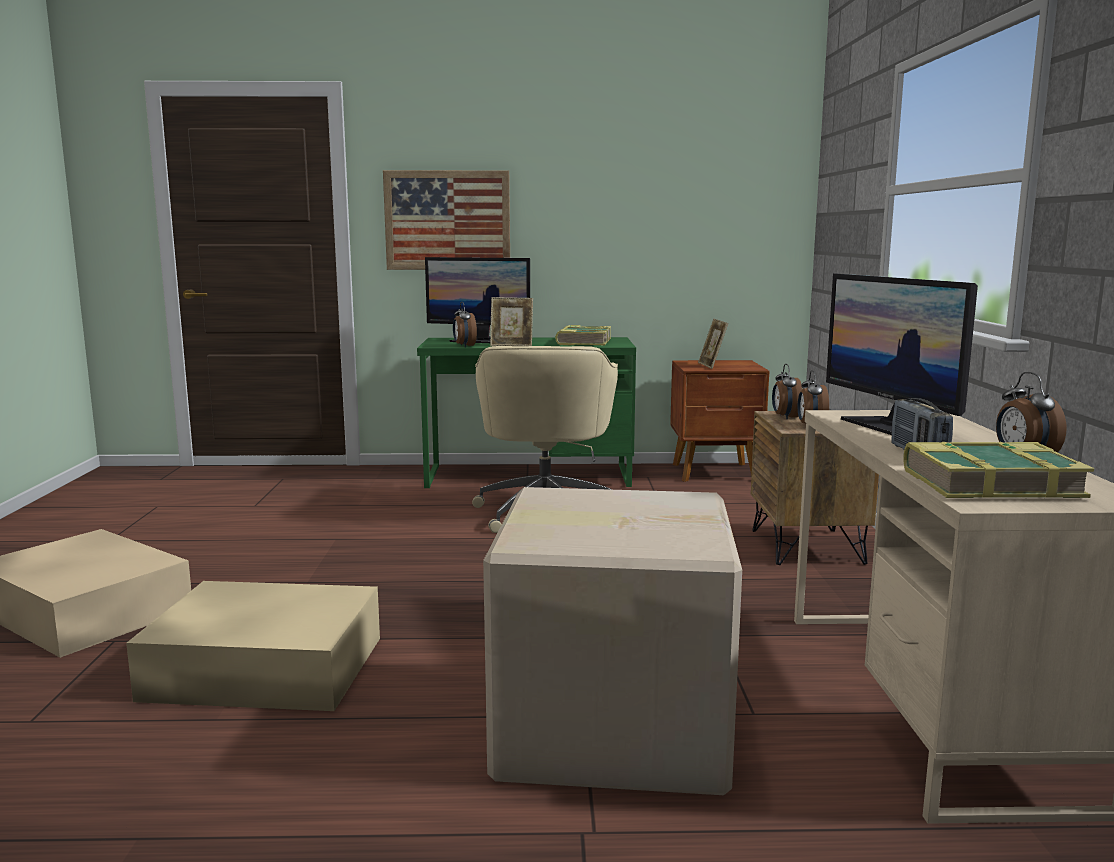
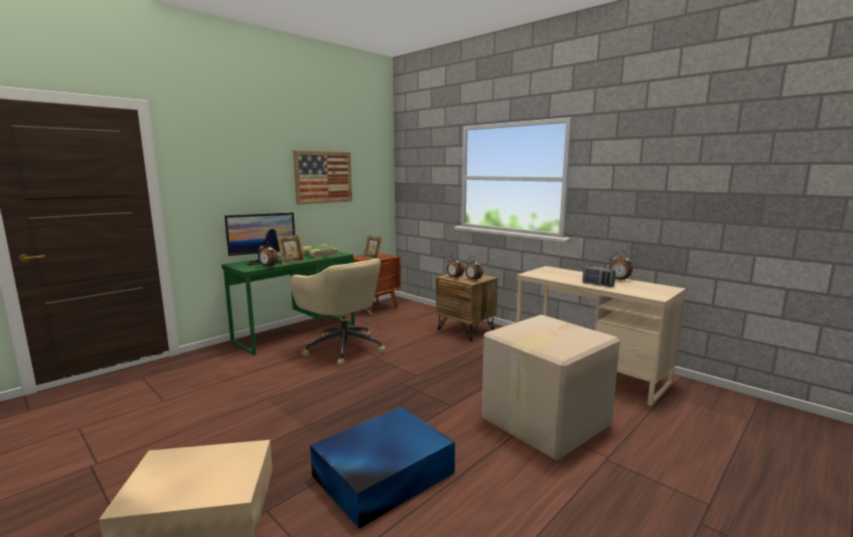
camera: 45 degrees left, 0 degrees up
(262, 667) = (381, 474): beige storage box -> blue storage box
(447, 220) = (227, 191): picture -> picture (323, 177)
(891, 427) = (559, 276): monitor -> none
(989, 483) = (640, 290): book -> none

